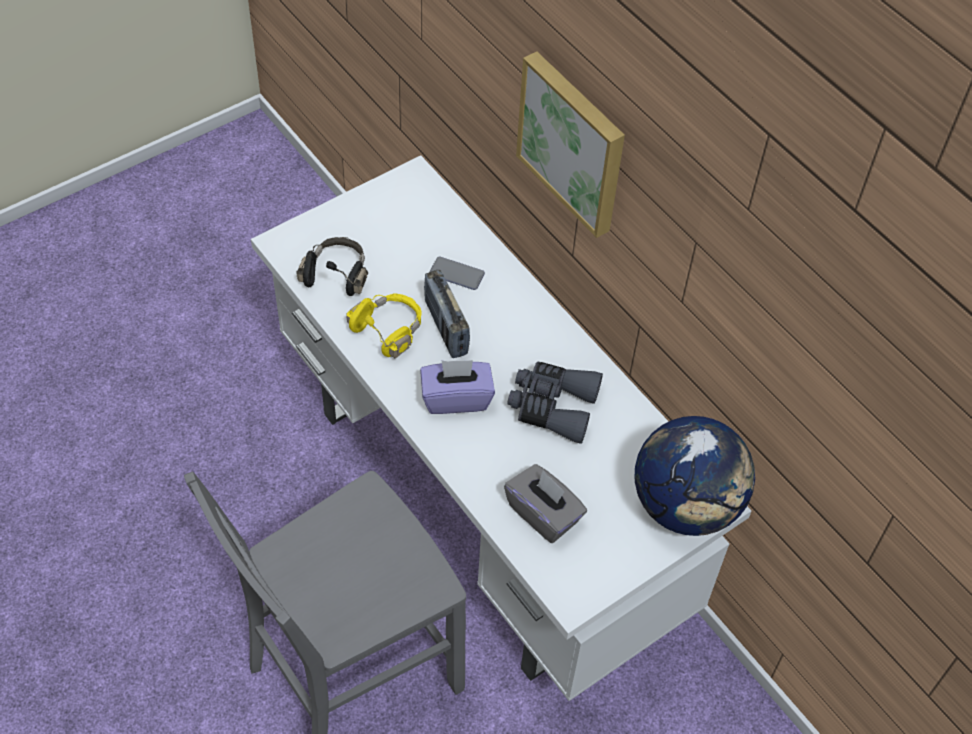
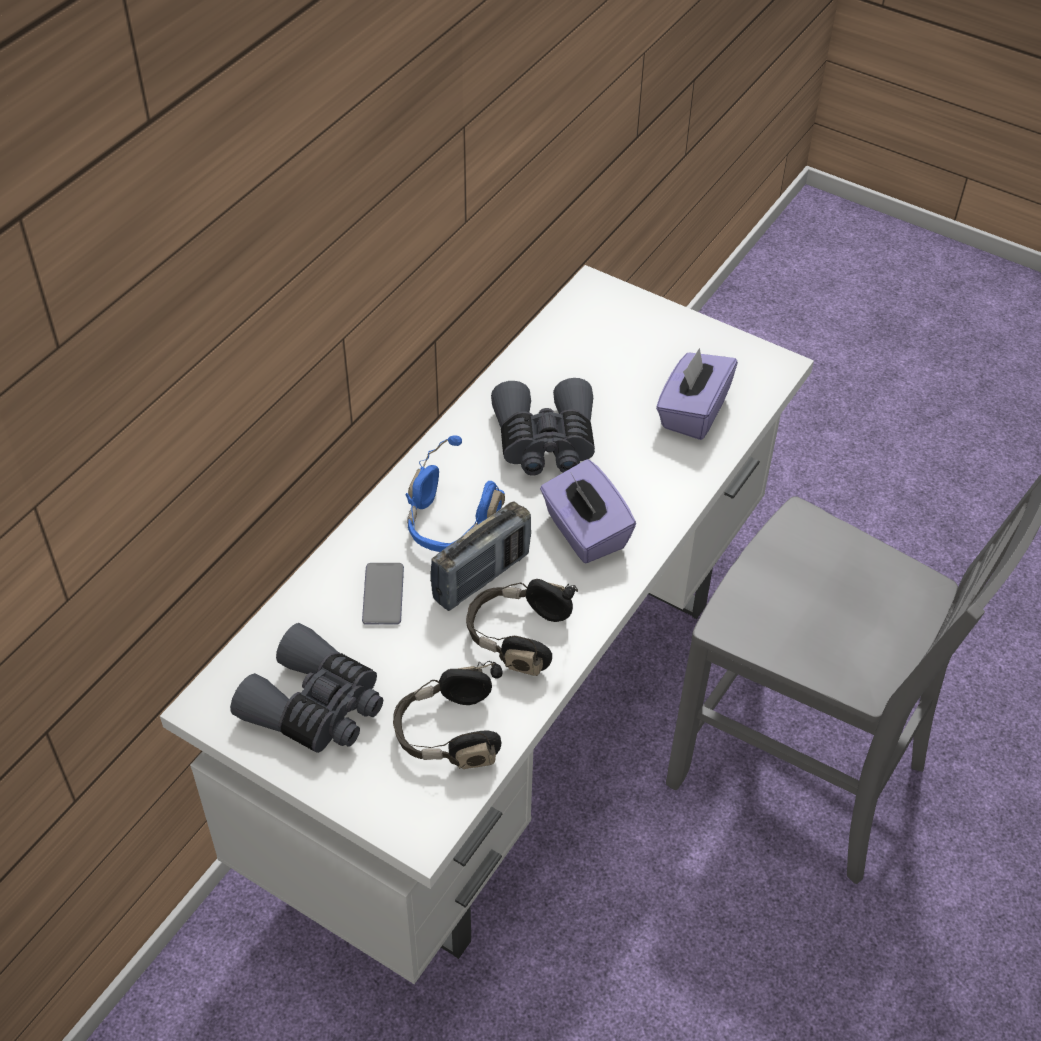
camera: 110 degrees left, 5 degrees down
(388, 331) = (518, 636): yellow headphones -> black headphones
(389, 221) = (316, 707): none -> grey binoculars
(499, 325) = (449, 524): none -> blue headphones
(544, 514) = (692, 412): grey tissue box -> purple tissue box
(574, 142) = (333, 269): picture -> none
(686, 505) = (610, 309): globe -> none

